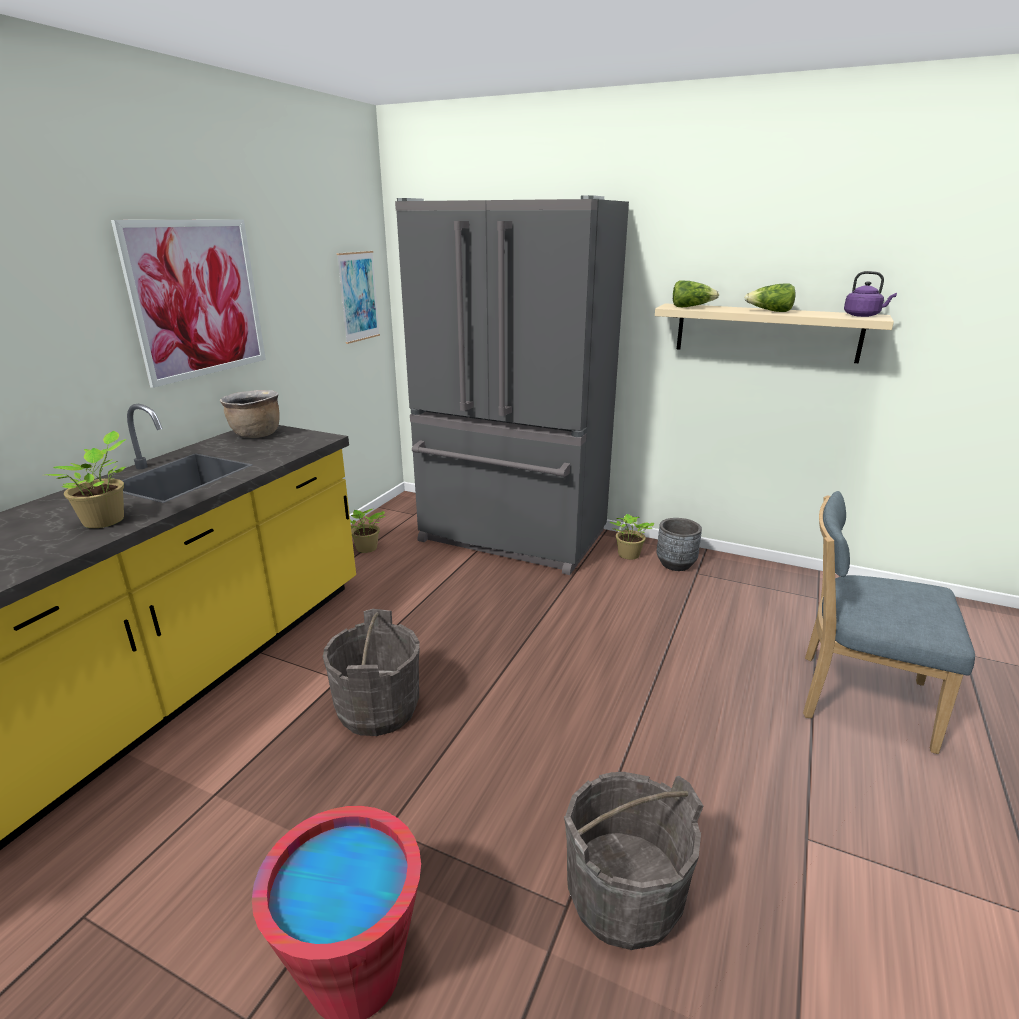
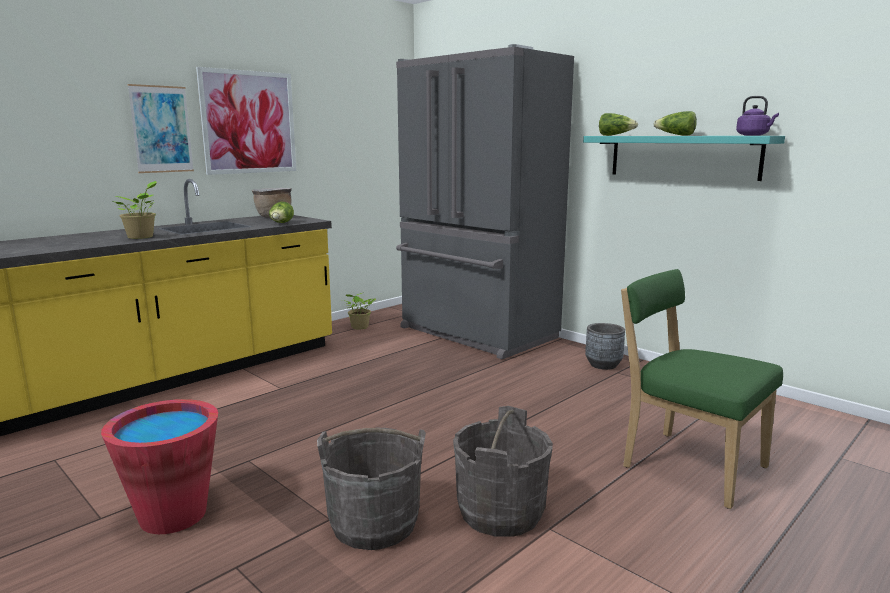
camera: 20 degrees right, 10 degrees down
(287, 452) = (281, 223): none -> lettuce
(358, 296) = (384, 138): picture -> picture (161, 129)
(377, 709) = (293, 406): grey bucket -> grey bucket (500, 512)
(628, 555) = (565, 355): potted plant -> none
(766, 332) = (683, 156): beige shelf -> turquoise shelf
(856, 698) = (687, 464): blue chair -> green chair

